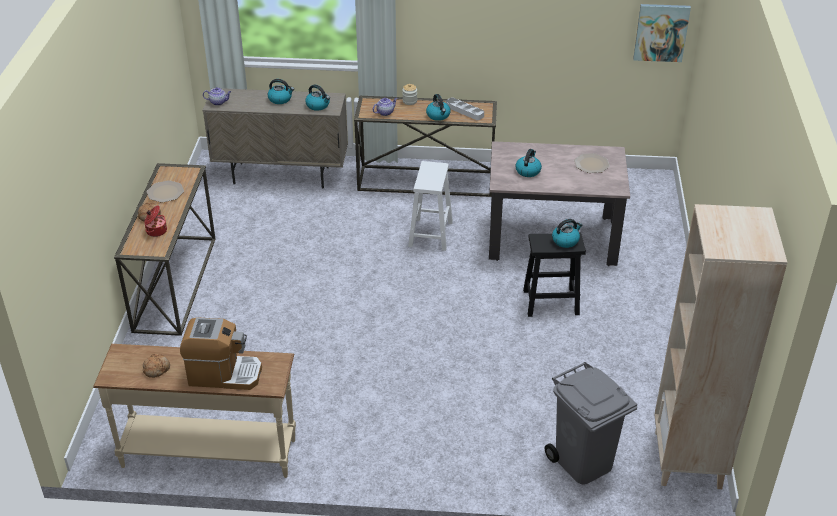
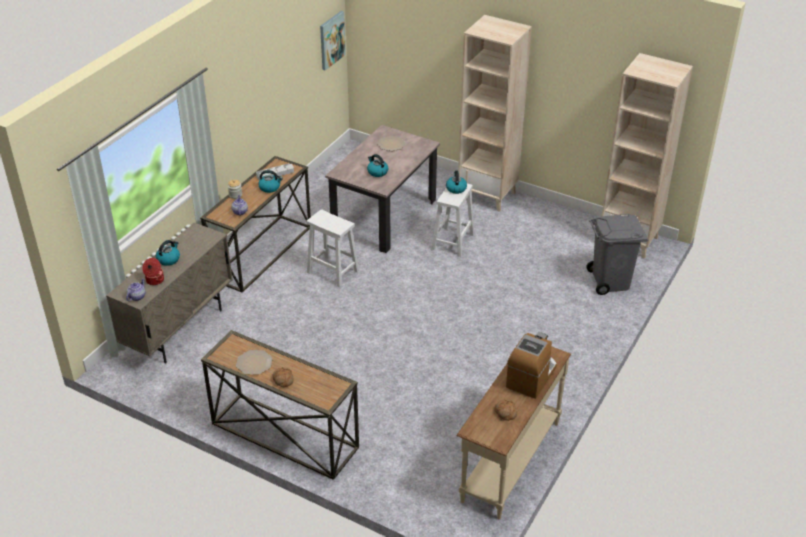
camera: 65 degrees left, 0 degrees up
(156, 231) = (309, 381): cooking pot -> cooking pot (154, 280)
(318, 105) = (200, 241): kettle -> none
(549, 302) = (452, 242): black stool -> white stool
(666, 304) = (488, 195): none -> beige bookcase

